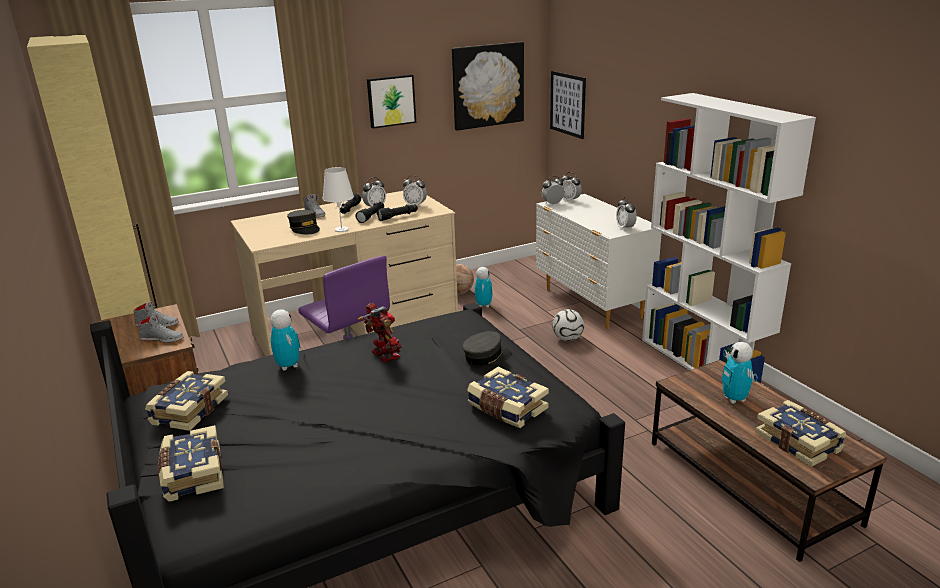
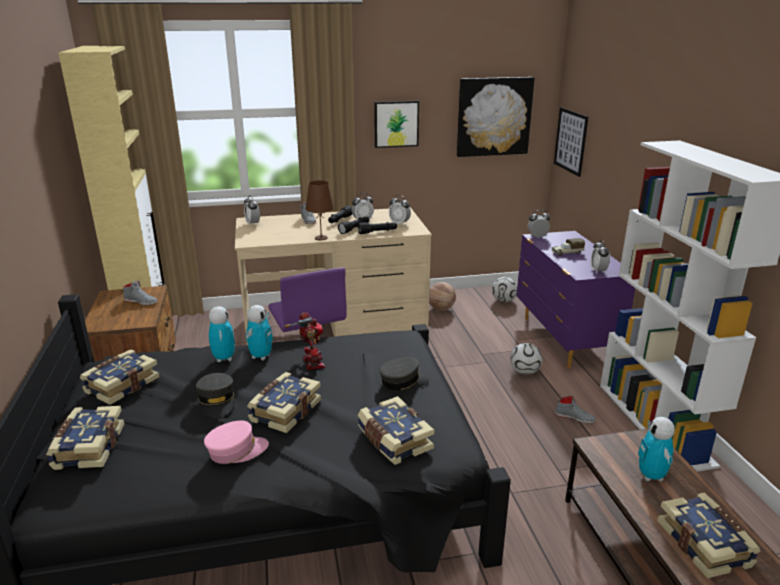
camera: 15 degrees right, 0 degrees up
(162, 338) = (136, 315): grey shoe -> grey shoe (575, 417)
(305, 228) = (291, 232): grey cap -> grey cap (217, 401)
(341, 230) = (321, 238): white table lamp -> brown table lamp
(357, 446) = (236, 450): none -> pink cap
(384, 402) = (284, 411): none -> book
(483, 305) = (458, 325): toy robot -> toy robot (261, 356)
(518, 275) = (503, 300): none -> football
(570, 200) = (557, 235): alarm clock -> alarm clock (253, 224)
(587, 215) = (566, 253): none -> toy truck
(592, 304) = (563, 340): white dresser -> purple dresser

